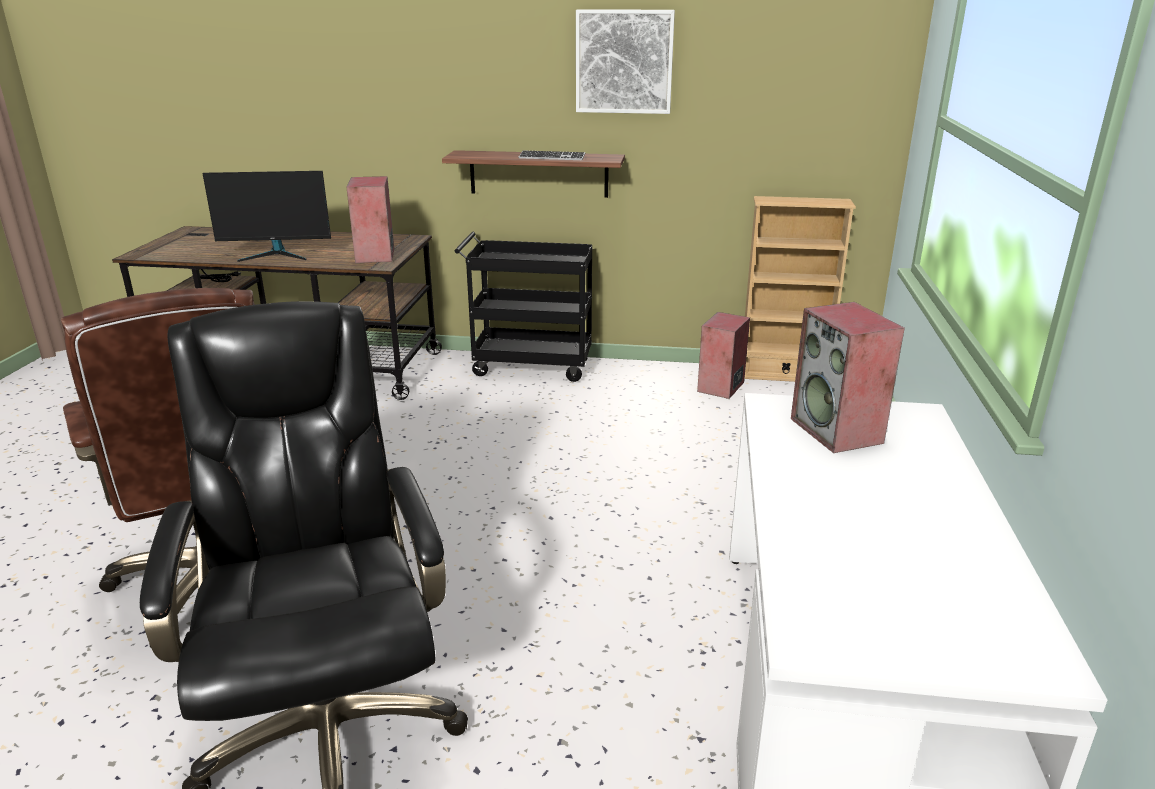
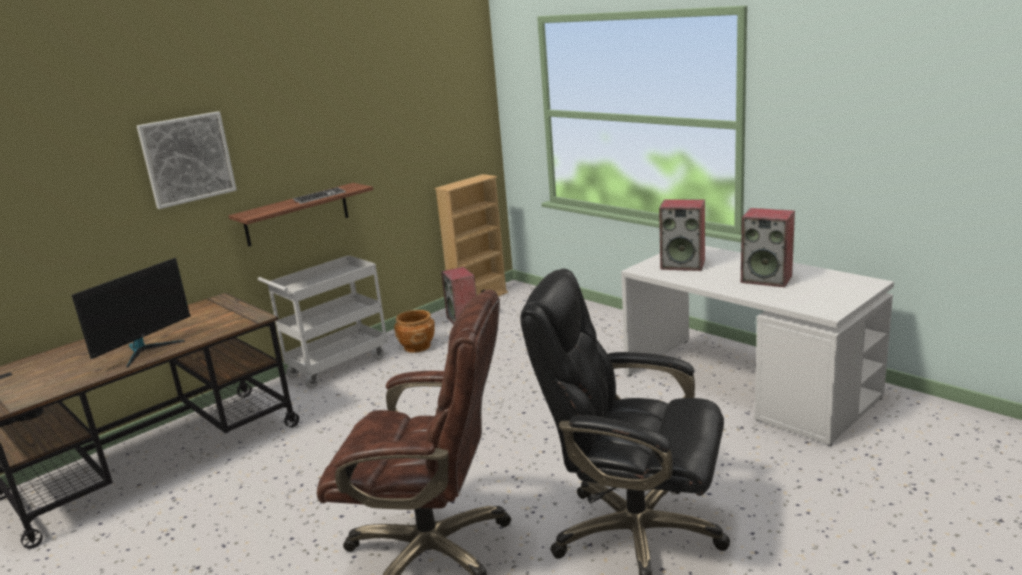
camera: 50 degrees left, 5 degrees down
(376, 256) = (232, 316): speaker -> speaker (767, 279)
(528, 369) = (335, 368): black cart -> white cart
(624, 62) = (340, 117): picture -> picture (187, 159)
(624, 389) = (417, 346): none -> brown planter

